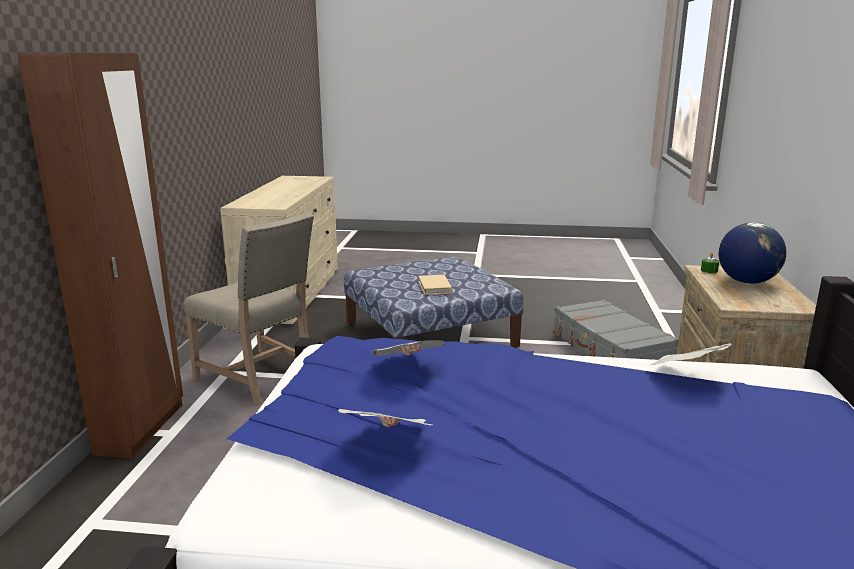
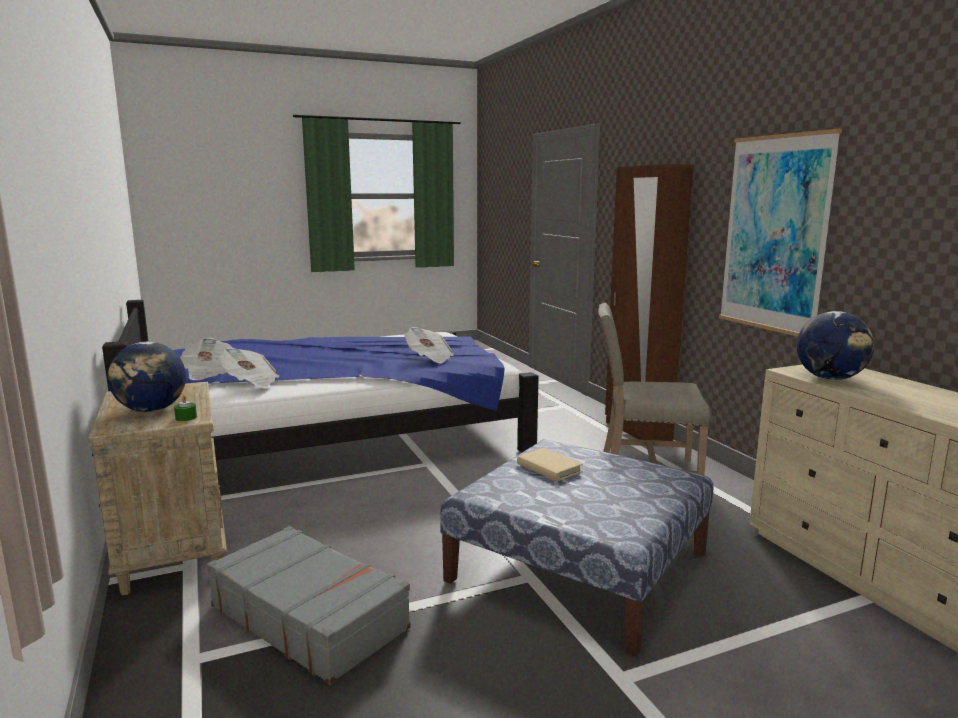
camera: 150 degrees right, 5 degrees down
(170, 124) = (775, 234): none -> picture
(278, 201) = (830, 378): none -> globe
(391, 440) = (400, 340): newspaper -> newspaper (207, 373)

